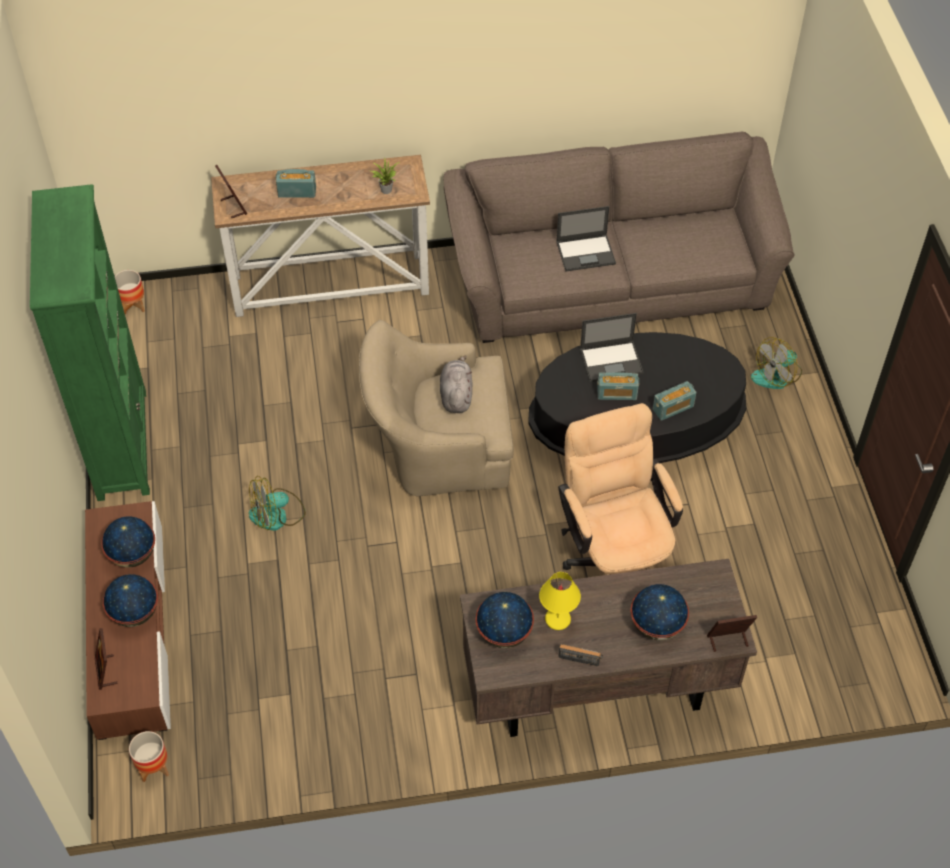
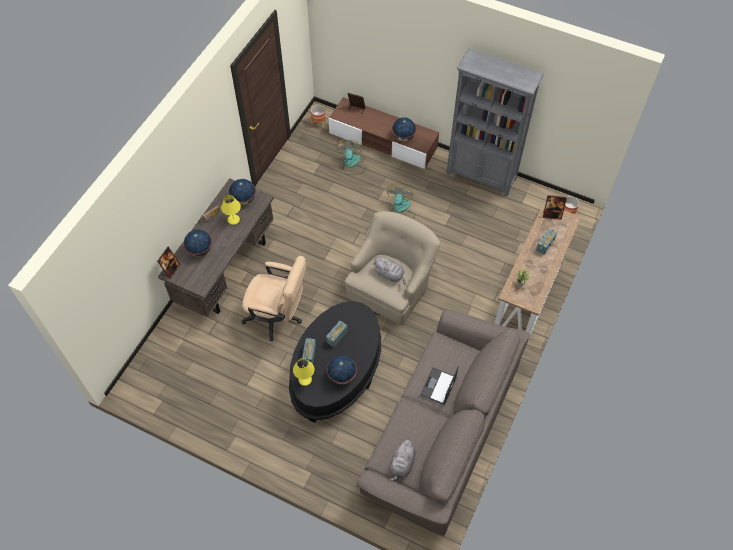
camera: 125 degrees right, 5 degrees up
(122, 443) = (481, 176): green bookcase -> grey bookcase
(135, 613) = (375, 126): globe -> globe (342, 376)
(612, 361) = (357, 348): laptop -> none
(713, 391) = (304, 379): none -> yellow table lamp
(720, 236) = (402, 464): none -> grey plush toy
(777, 375) = (317, 465): fan -> fan (351, 164)

